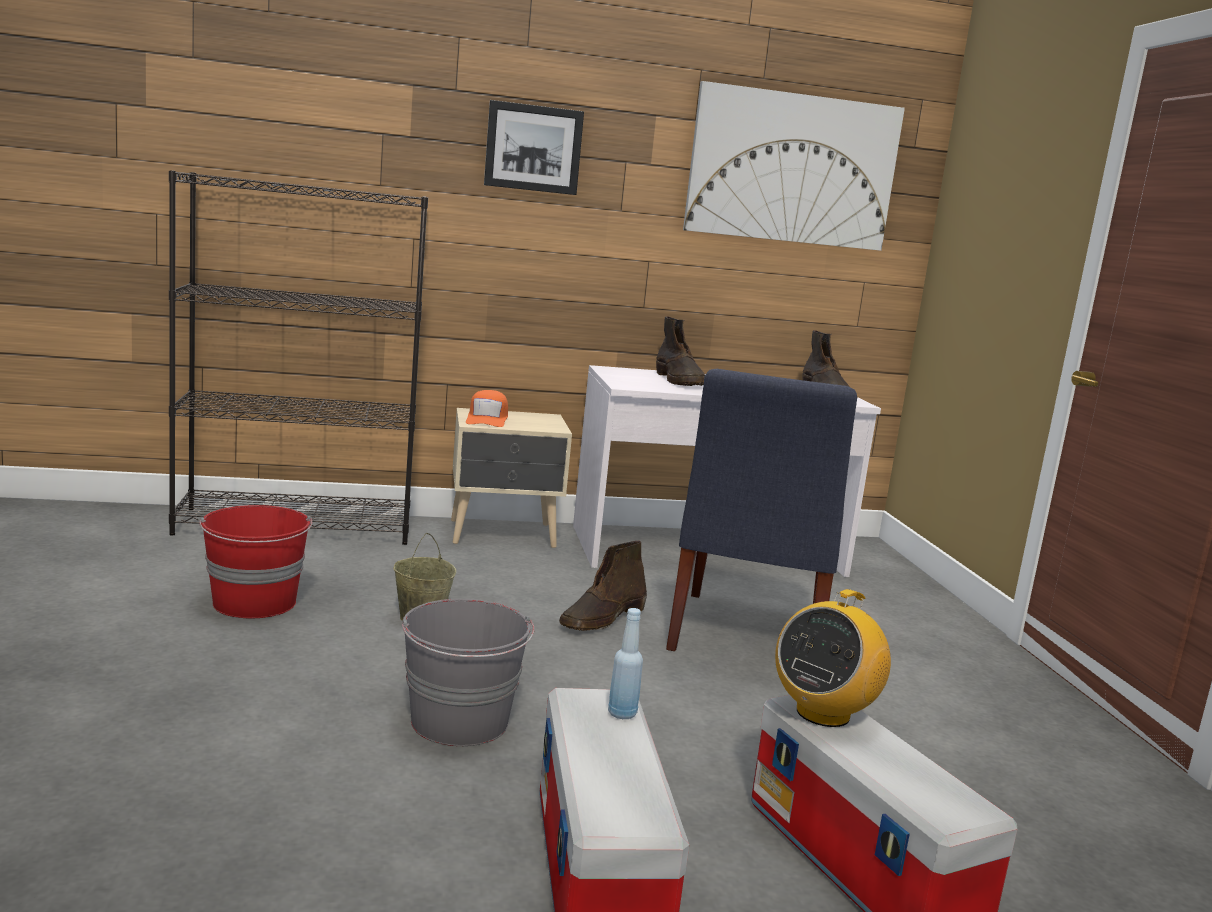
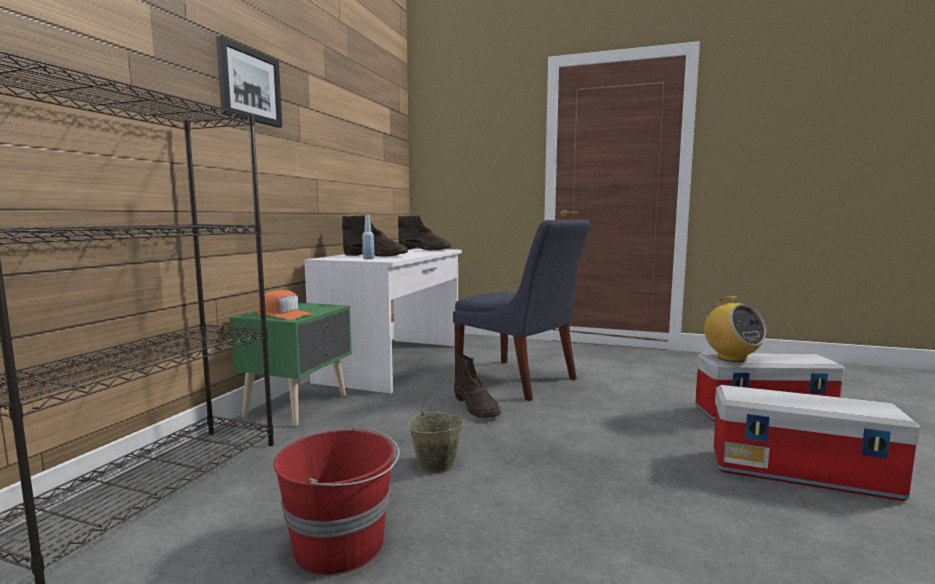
camera: 60 degrees left, 5 degrees down
(460, 722) = (621, 480): grey bucket -> none
(504, 535) = (299, 406): beige nightstand -> green nightstand
(622, 713) = (755, 391): blue bottle -> blue bottle (368, 259)
(792, 169) = (366, 119): picture -> none

